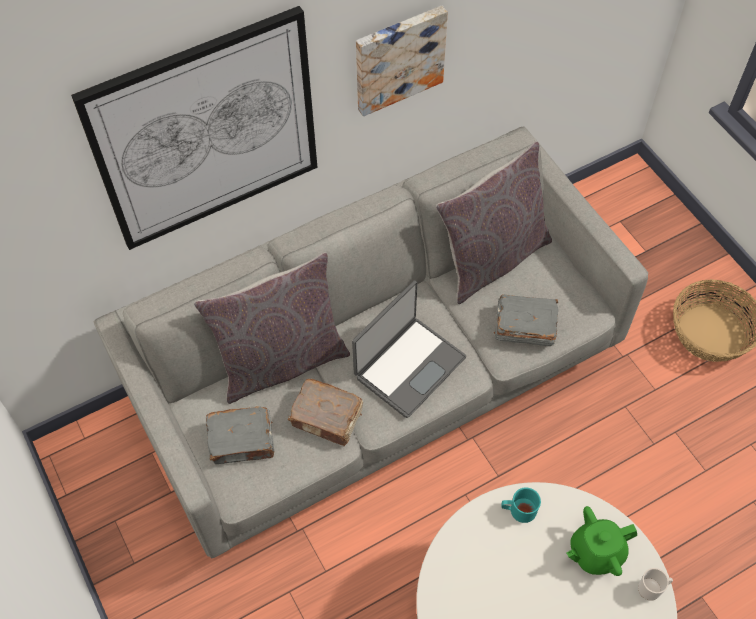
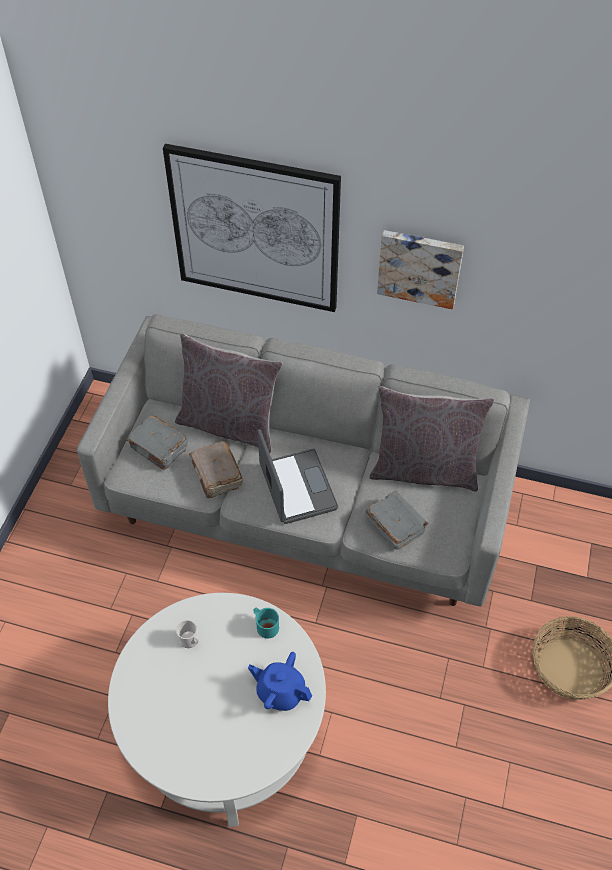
camera: 45 degrees right, 5 degrees down
(408, 366) = (296, 487): laptop -> laptop turned 105 degrees counterclockwise
(595, 552) = (280, 691): green teapot -> blue teapot
(652, 589) = (288, 745): mug -> mug (190, 641)

